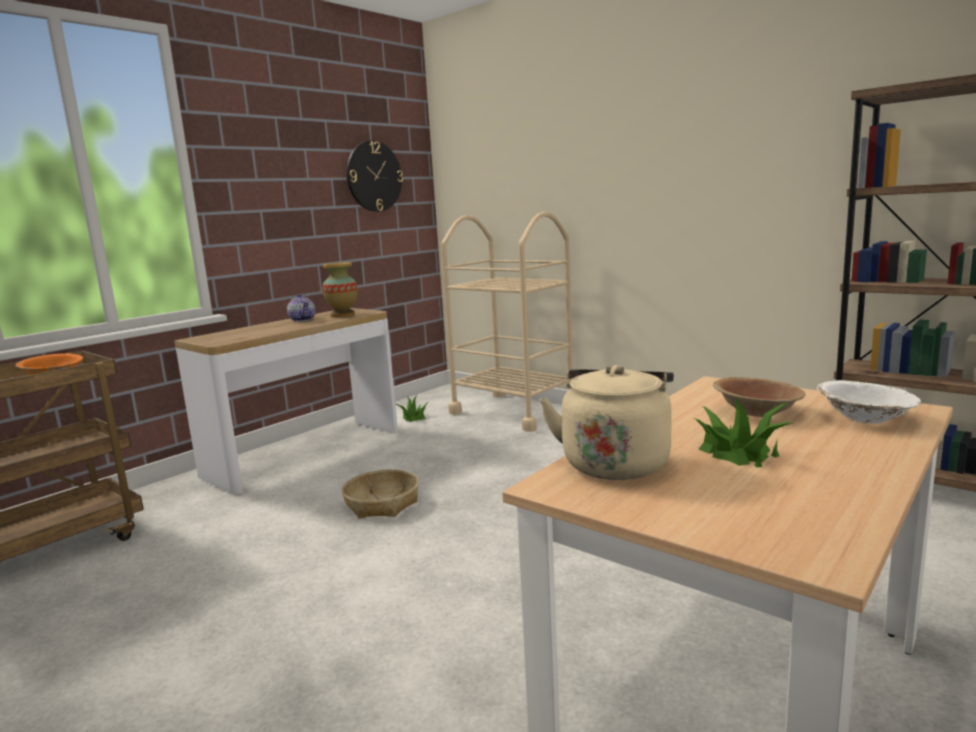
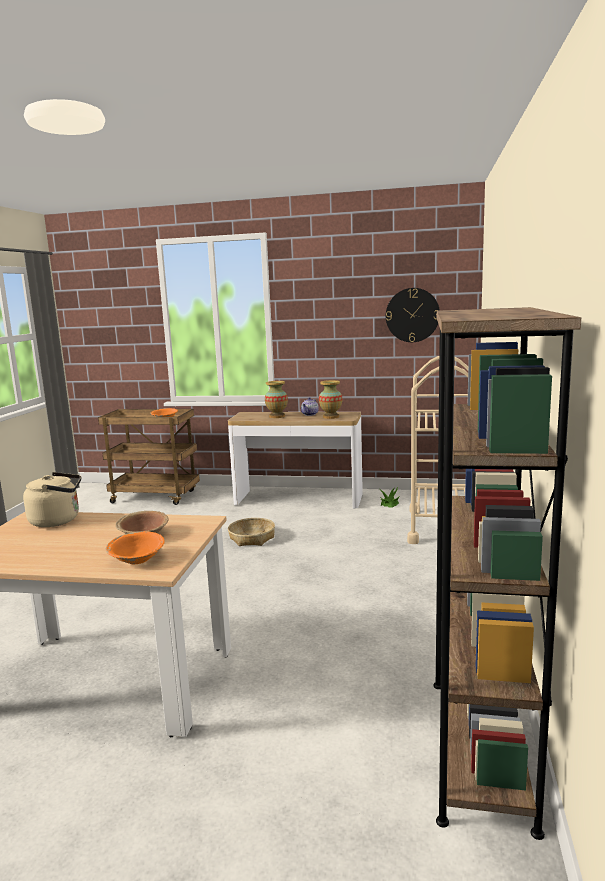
camera: 60 degrees right, 0 degrees up
(267, 329) = (277, 416): none -> vase
(739, 453) = (73, 539): potted plant -> none
(865, 418) = (137, 559): white bowl -> orange bowl

